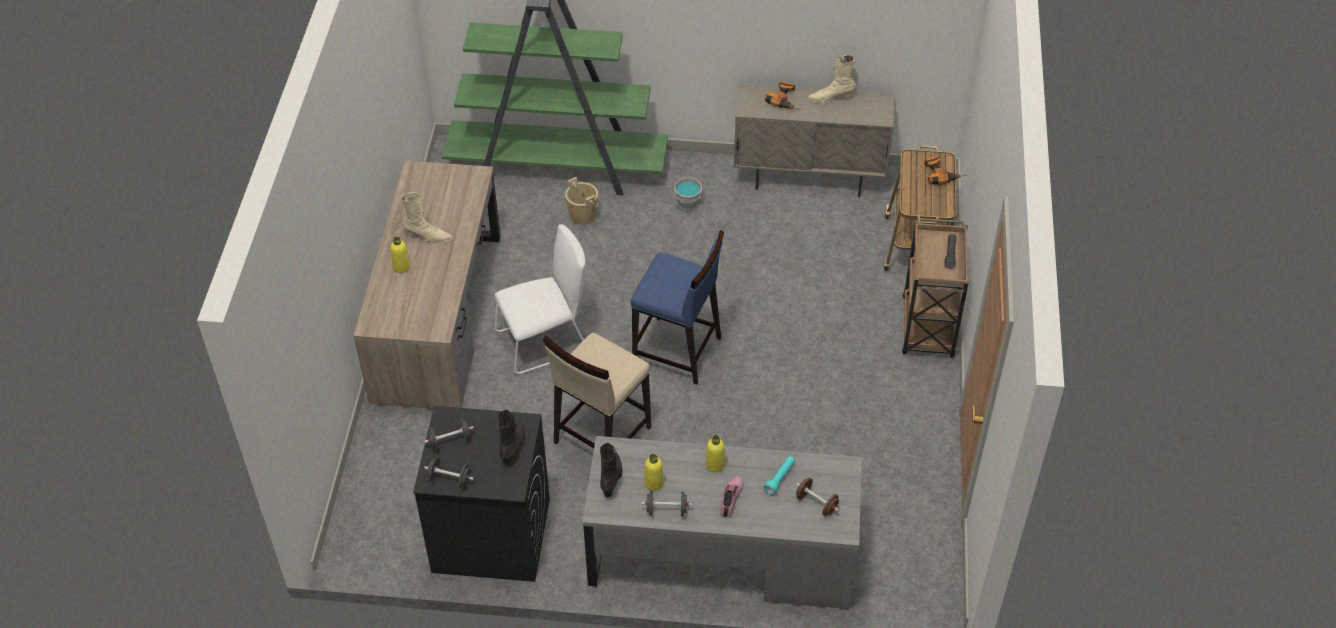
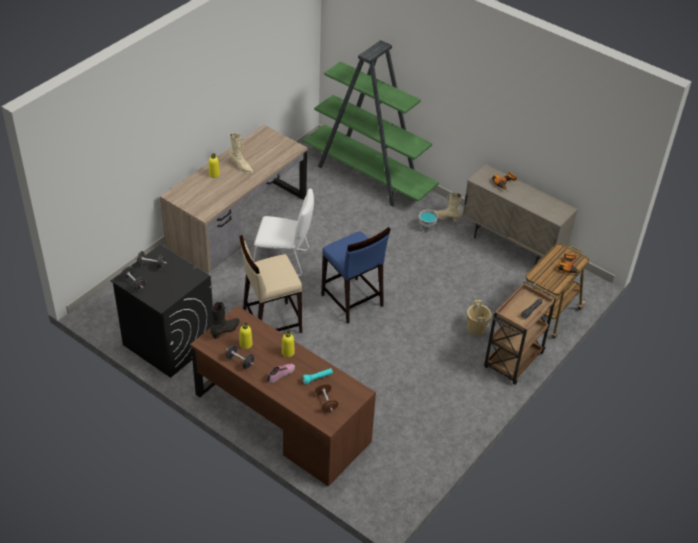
camera: 30 degrees right, 5 degrees down
(514, 447) = (181, 284): black boot -> none
(582, 215) = (361, 207): beige bucket -> beige bucket (476, 328)
(721, 554) = (282, 418): grey desk -> brown desk
(831, 98) = (535, 194): beige boot -> beige boot (446, 218)

